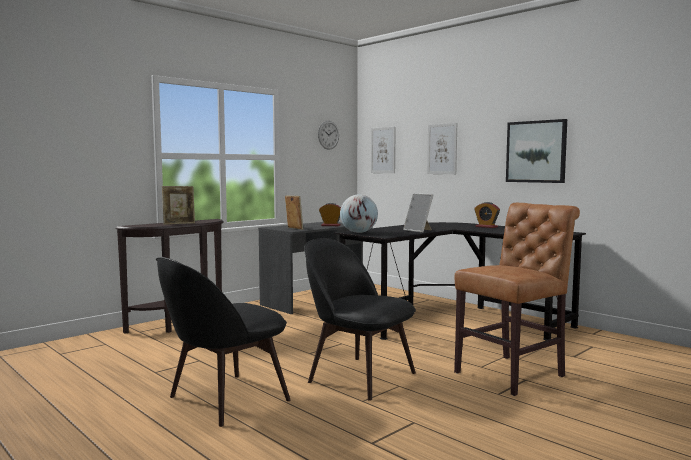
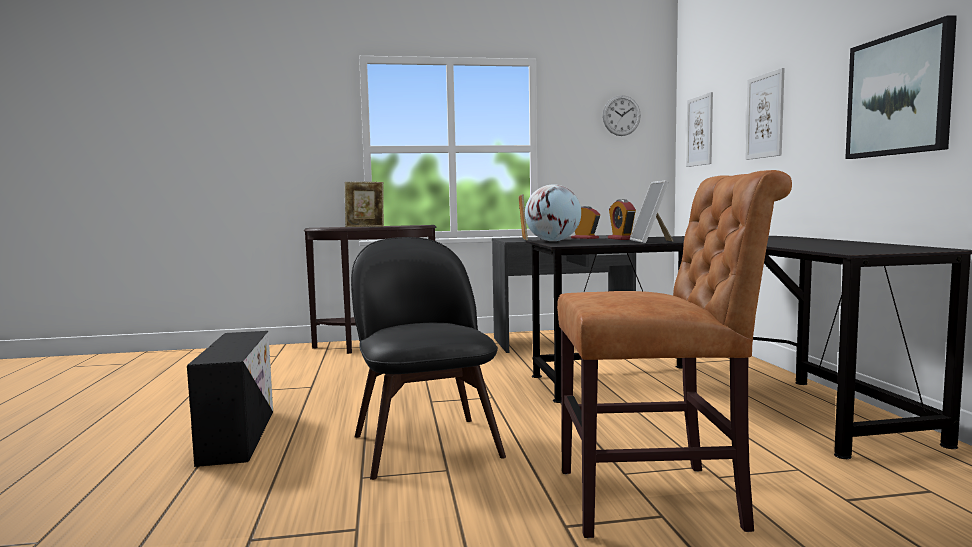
camera: 35 degrees right, 0 degrees up
(224, 400) = (238, 435): black chair -> black storage box
(486, 227) = (795, 240): alarm clock -> alarm clock (621, 239)

